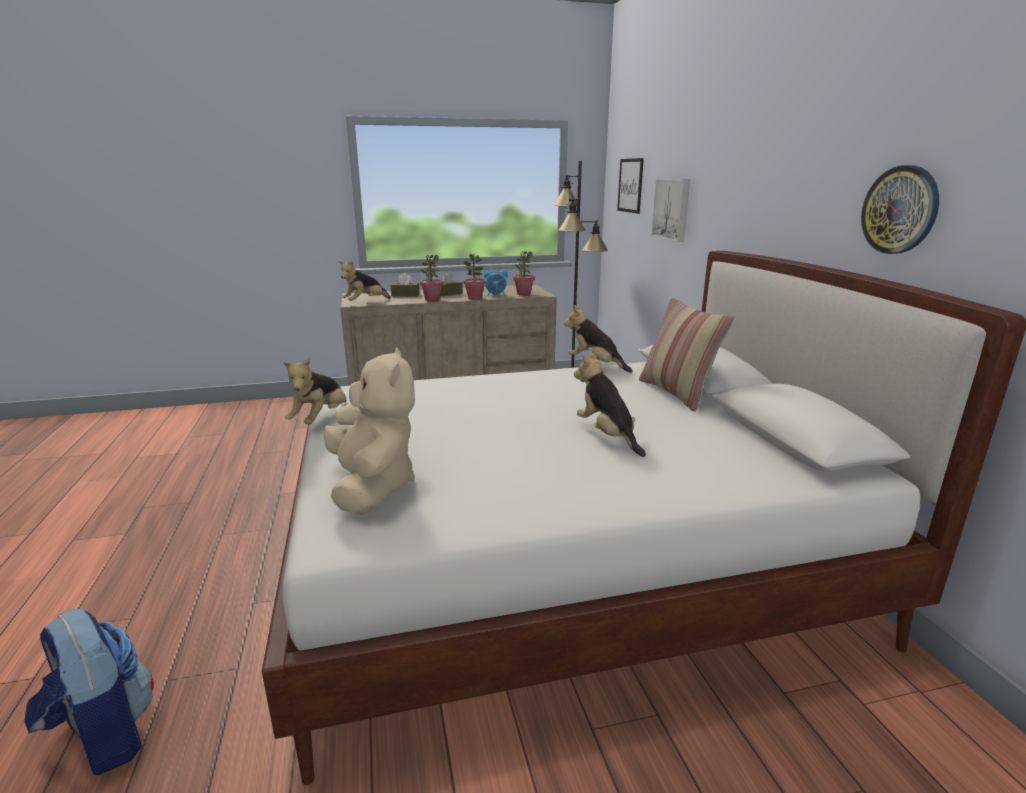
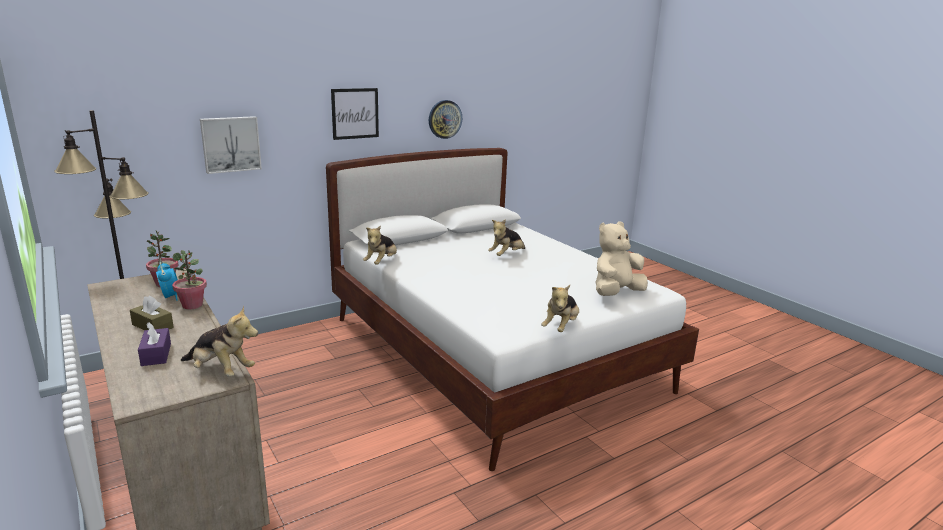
camera: 110 degrees left, 0 degrees up
(103, 736) = (730, 461): backpack -> none
(320, 419) = (561, 327): plush toy -> plush toy turned 120 degrees clockwise
(405, 295) = (156, 354): brown tissue box -> purple tissue box
(432, 299) = (198, 329): potted plant -> none
(630, 185) = (119, 130): picture -> picture (355, 113)
(677, 393) = (429, 243): pillow -> none

